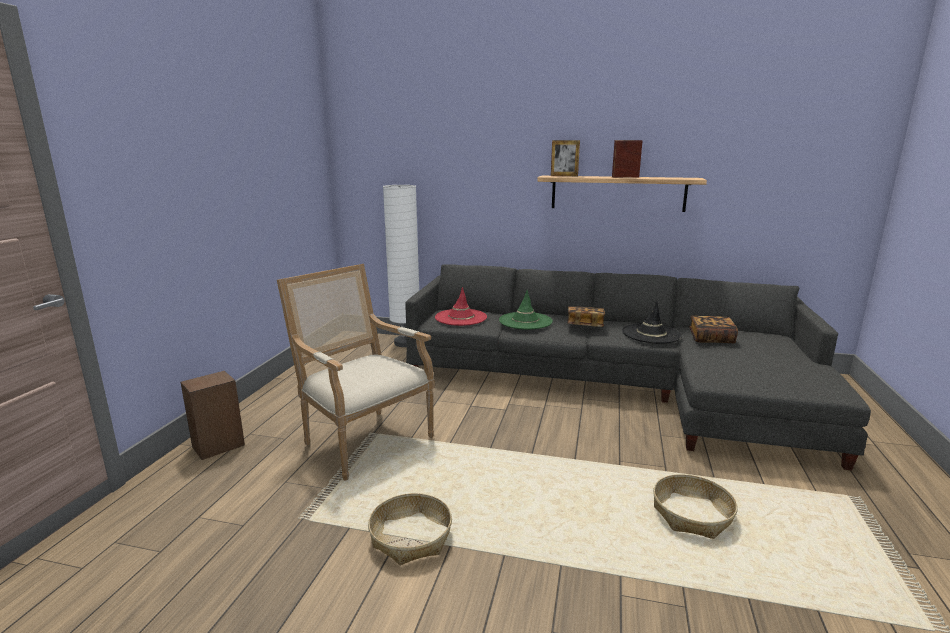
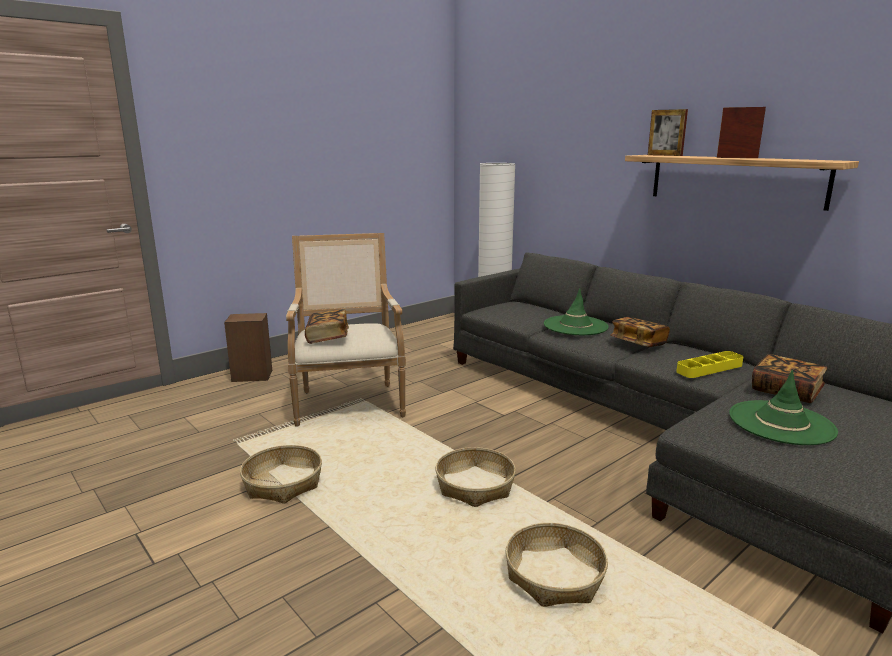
camera: 35 degrees right, 0 degrees up
(355, 379) = (327, 337): none -> book
(460, 317) = (515, 310): red hat -> none
(562, 473) = (475, 486): none -> basket
(651, 334) = (709, 368): black hat -> yellow tray
(741, 360) = (781, 423): none -> green hat

